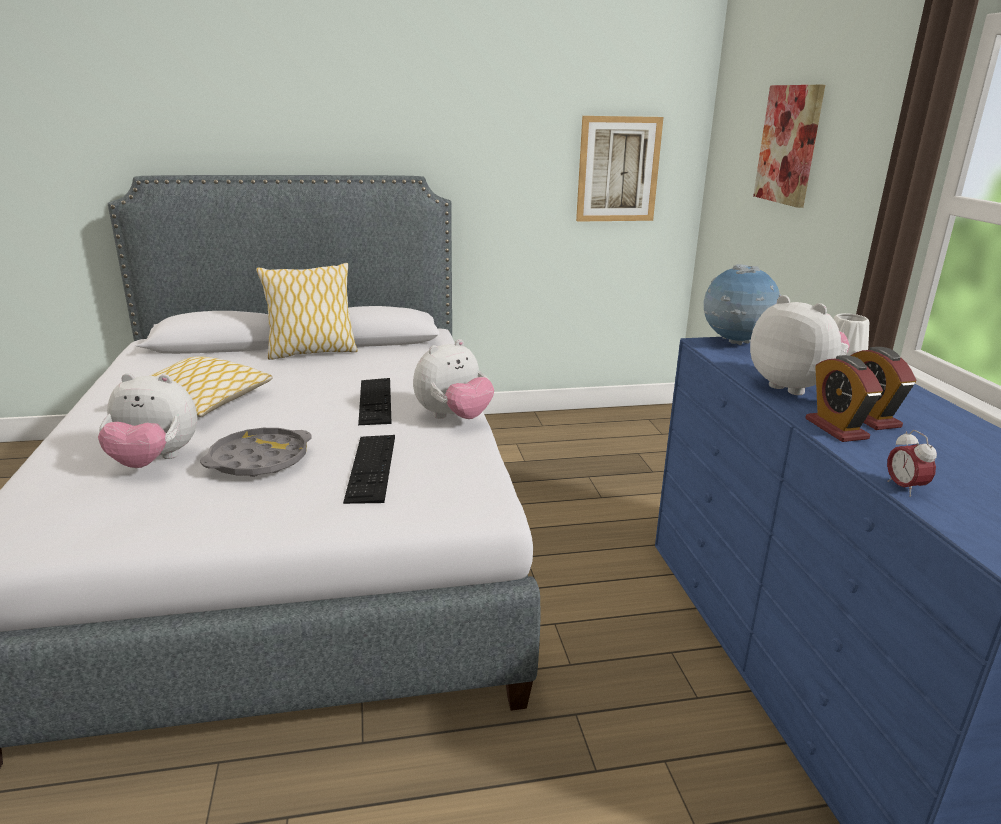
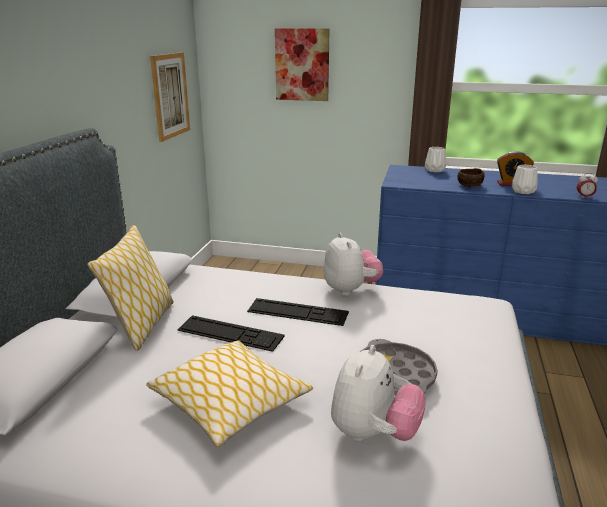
camera: 65 degrees left, 0 degrees up
(371, 467) = (423, 330): keyboard -> keyboard (230, 333)
(735, 343) = (398, 179): globe -> none
(793, 386) = (469, 185): plush toy -> brown bowl
(836, 428) = (523, 191): alarm clock -> white vase

